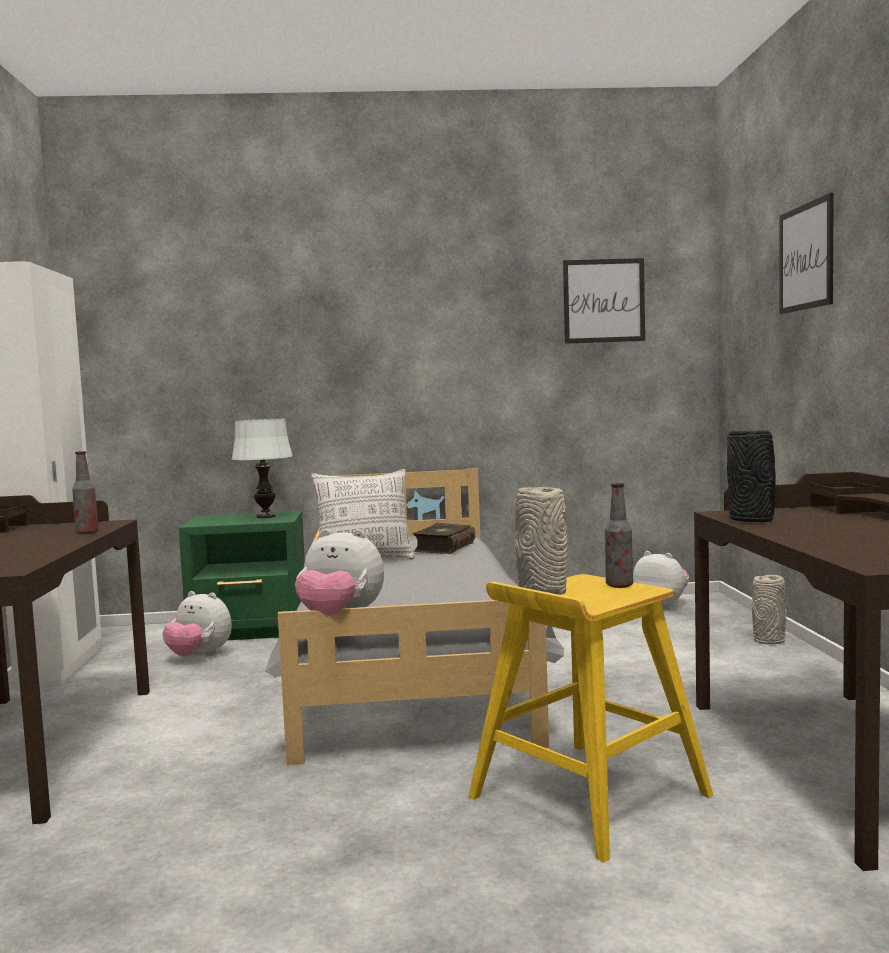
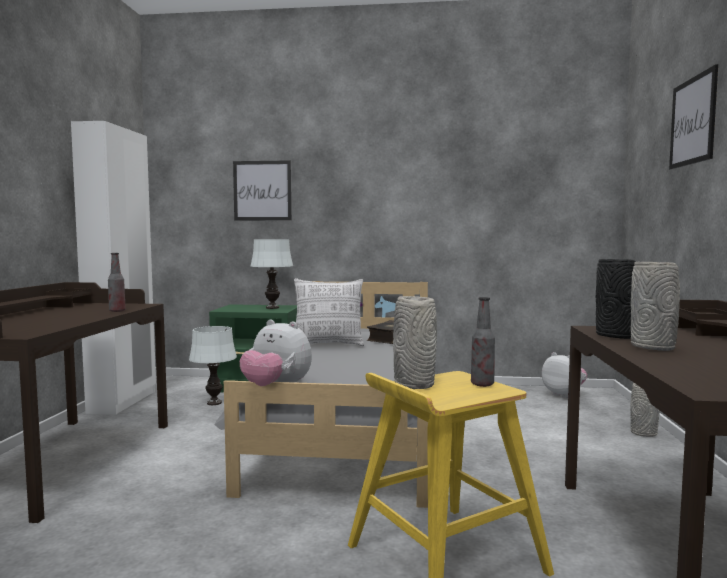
camera: 10 degrees right, 0 degrees up
(199, 656) = (214, 403): plush toy -> white table lamp
(603, 301) = (531, 160): picture -> picture (262, 190)
(799, 529) = (654, 347): none -> grey vase

